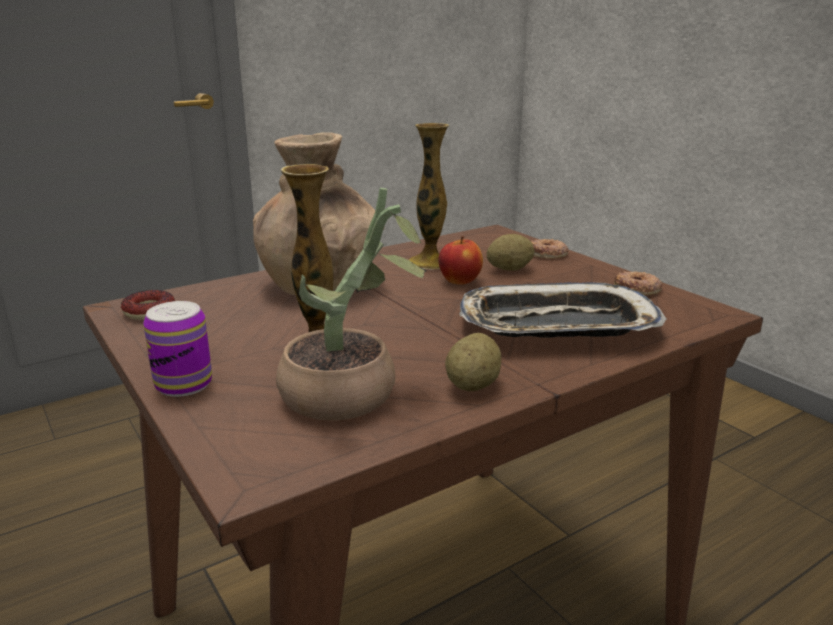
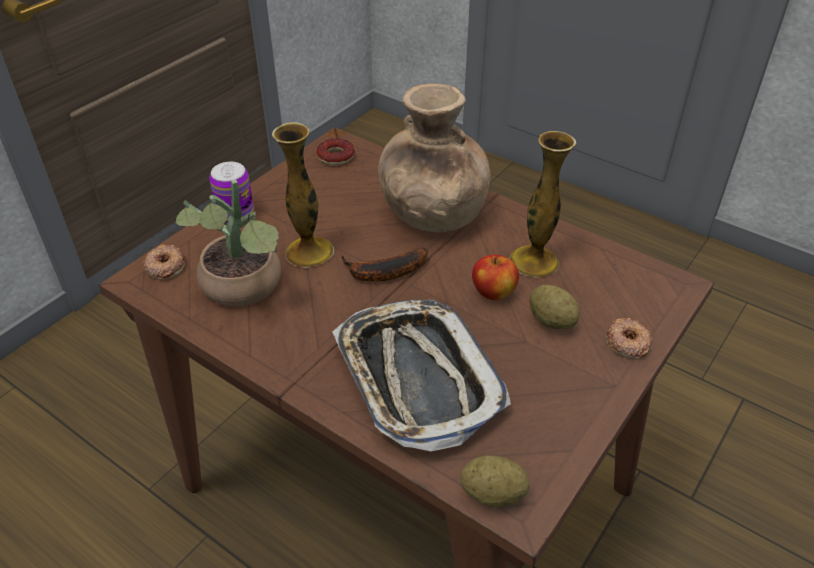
camera: 70 degrees right, 20 degrees up
(392, 318) = (383, 273): none -> banana
(473, 385) = (277, 346): potato -> potato (492, 494)
(637, 289) = (556, 433): donut -> donut (165, 266)

